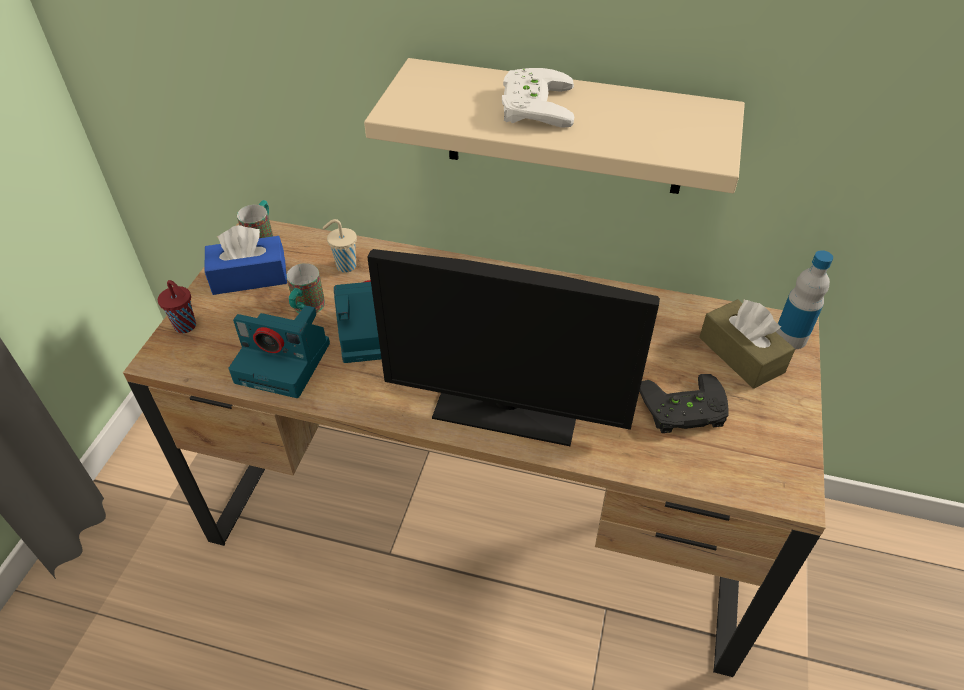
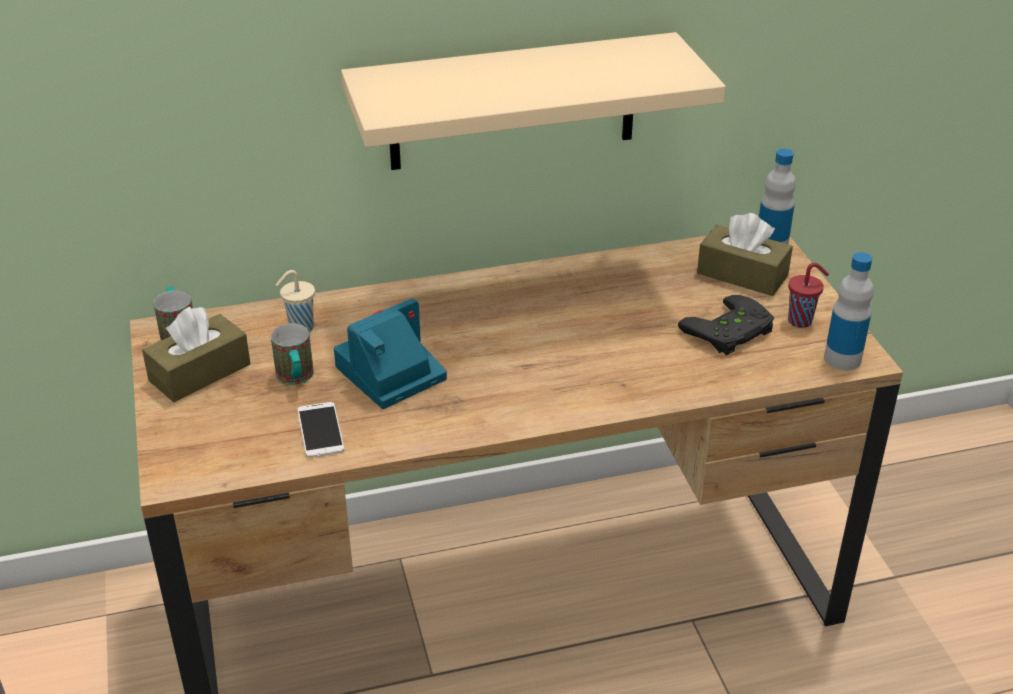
camera: 30 degrees left, 10 degrees down
(186, 326) = (173, 440): red cup -> red cup (801, 321)
(249, 277) = (200, 372): blue tissue box -> brown tissue box
(285, 362) = (320, 430): camera -> phone
(507, 408) = (577, 386): monitor -> none
(531, 104) = (503, 77): white game controller -> none
(772, 485) = (842, 359): none -> bottle

